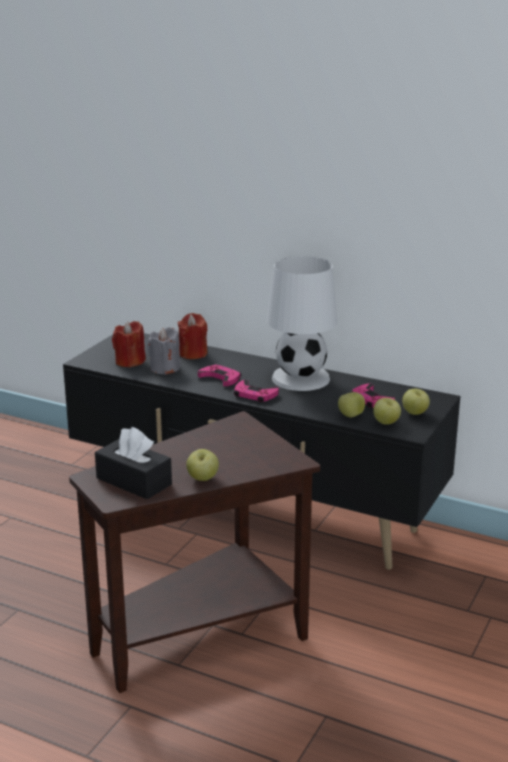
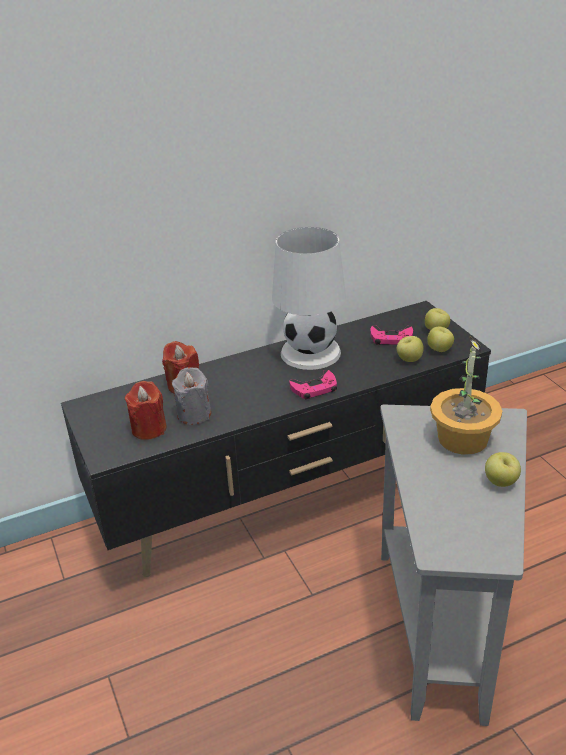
camera: 50 degrees left, 10 degrees up
(134, 481) = (470, 527): black tissue box -> none
(203, 635) = (443, 623): brown side table -> grey side table
(220, 378) = (257, 392): pink game controller -> none
(240, 450) = (461, 438): none -> potted plant

